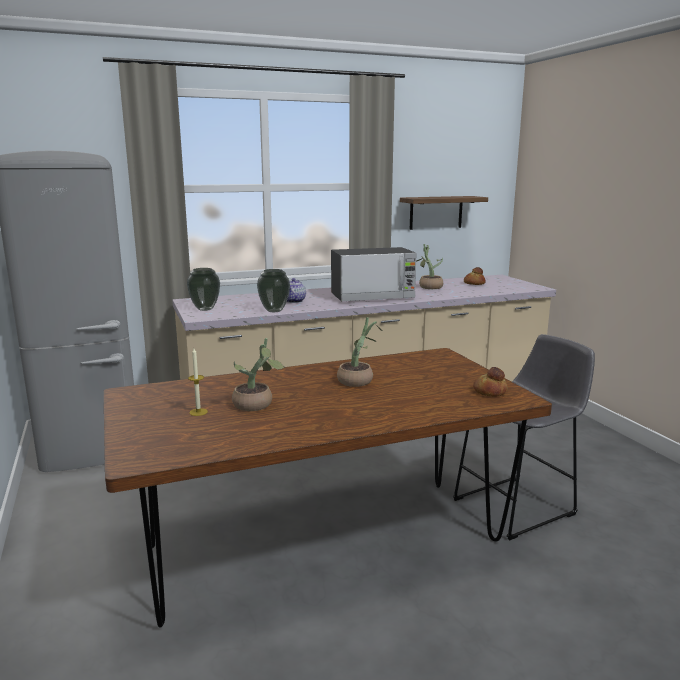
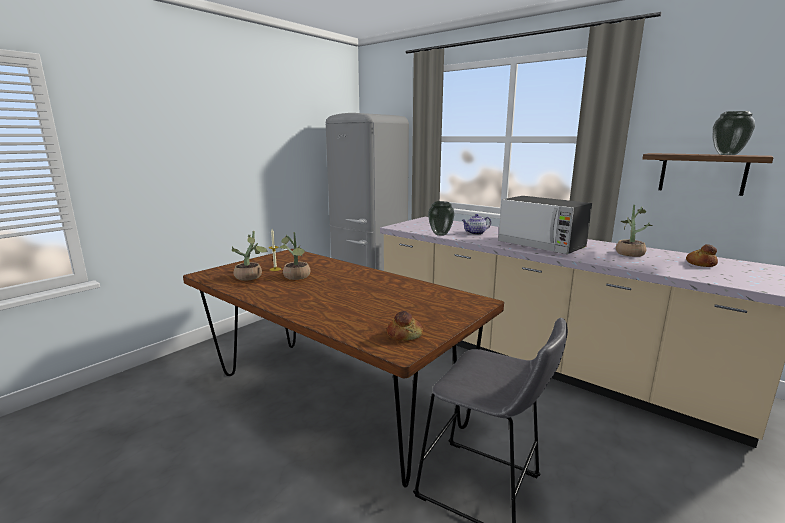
camera: 60 degrees right, 0 degrees up
(205, 309) = (414, 224): vase -> vase (727, 154)
(359, 380) = (372, 290): potted plant -> potted plant (251, 277)

